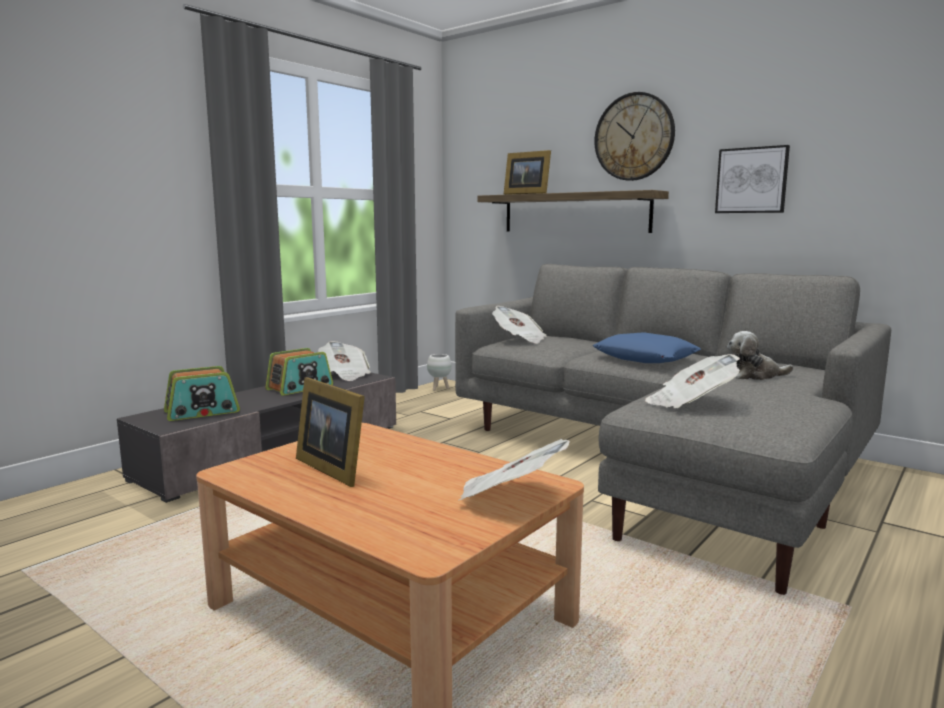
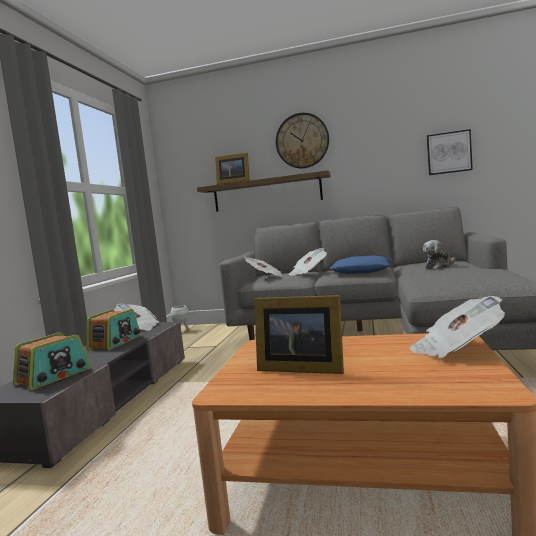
camera: 25 degrees left, 5 degrees down
(690, 404) = (448, 281): newspaper -> newspaper (308, 272)
(751, 180) = (381, 161): picture -> picture (449, 152)

